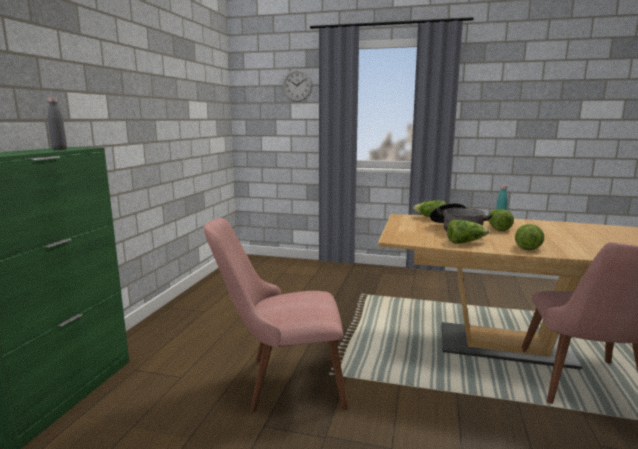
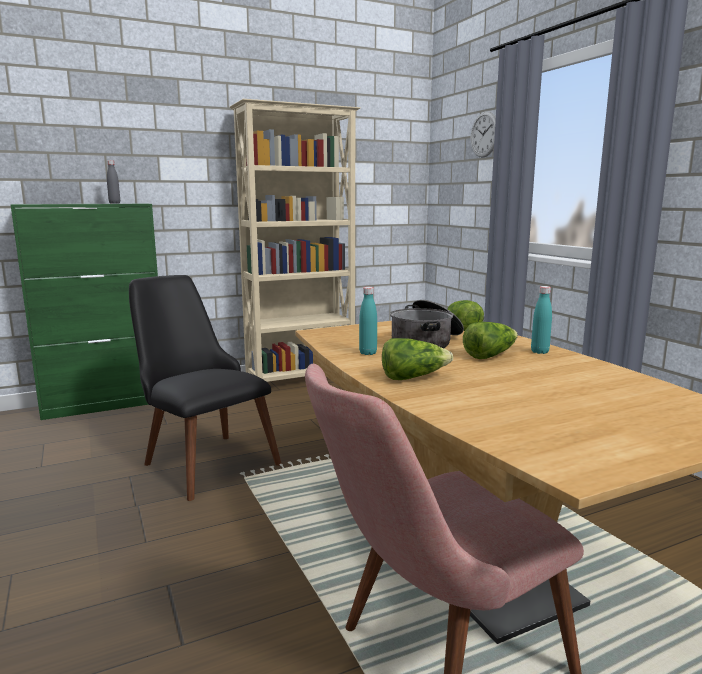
camera: 50 degrees right, 0 degrees up
(200, 298) = (302, 379): none -> beige bookcase
(281, 382) = (202, 459): pink chair -> black chair
(465, 242) = (368, 353): lettuce -> turquoise bottle

